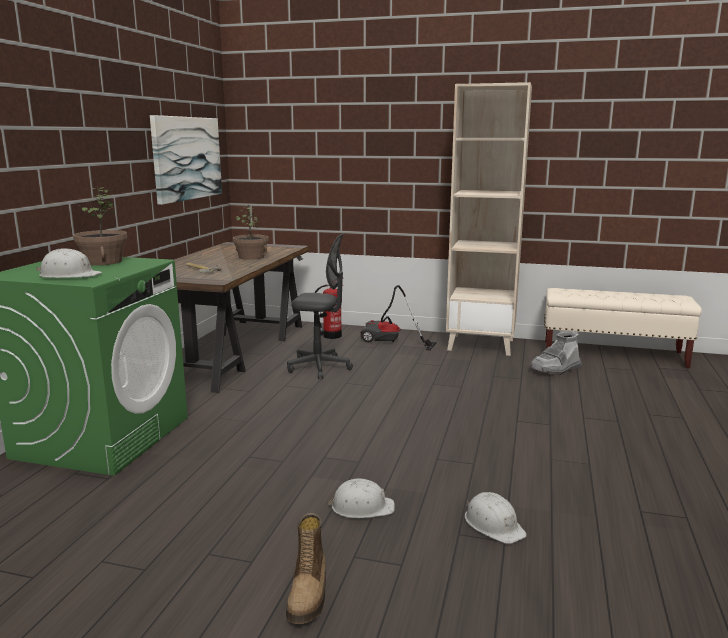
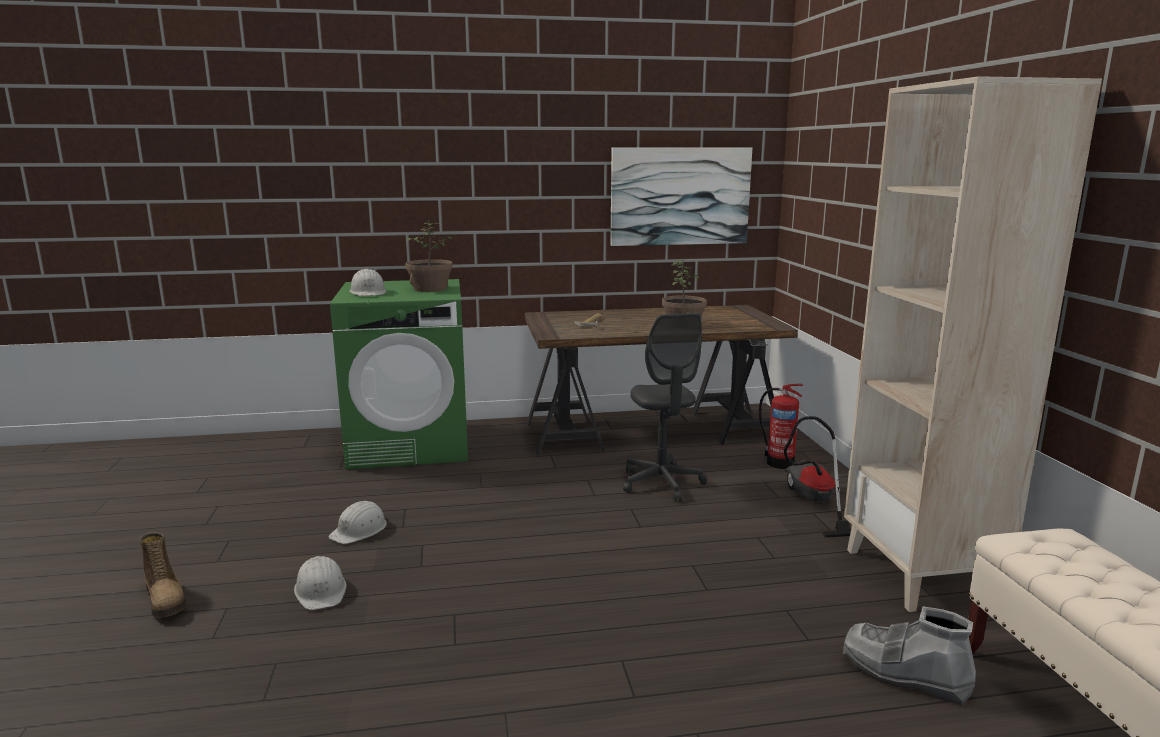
camera: 65 degrees right, 0 degrees up
(309, 594) = (166, 600): boot -> boot turned 105 degrees counterclockwise
(493, 524) = (300, 685): white hard hat -> white hard hat (360, 530)

